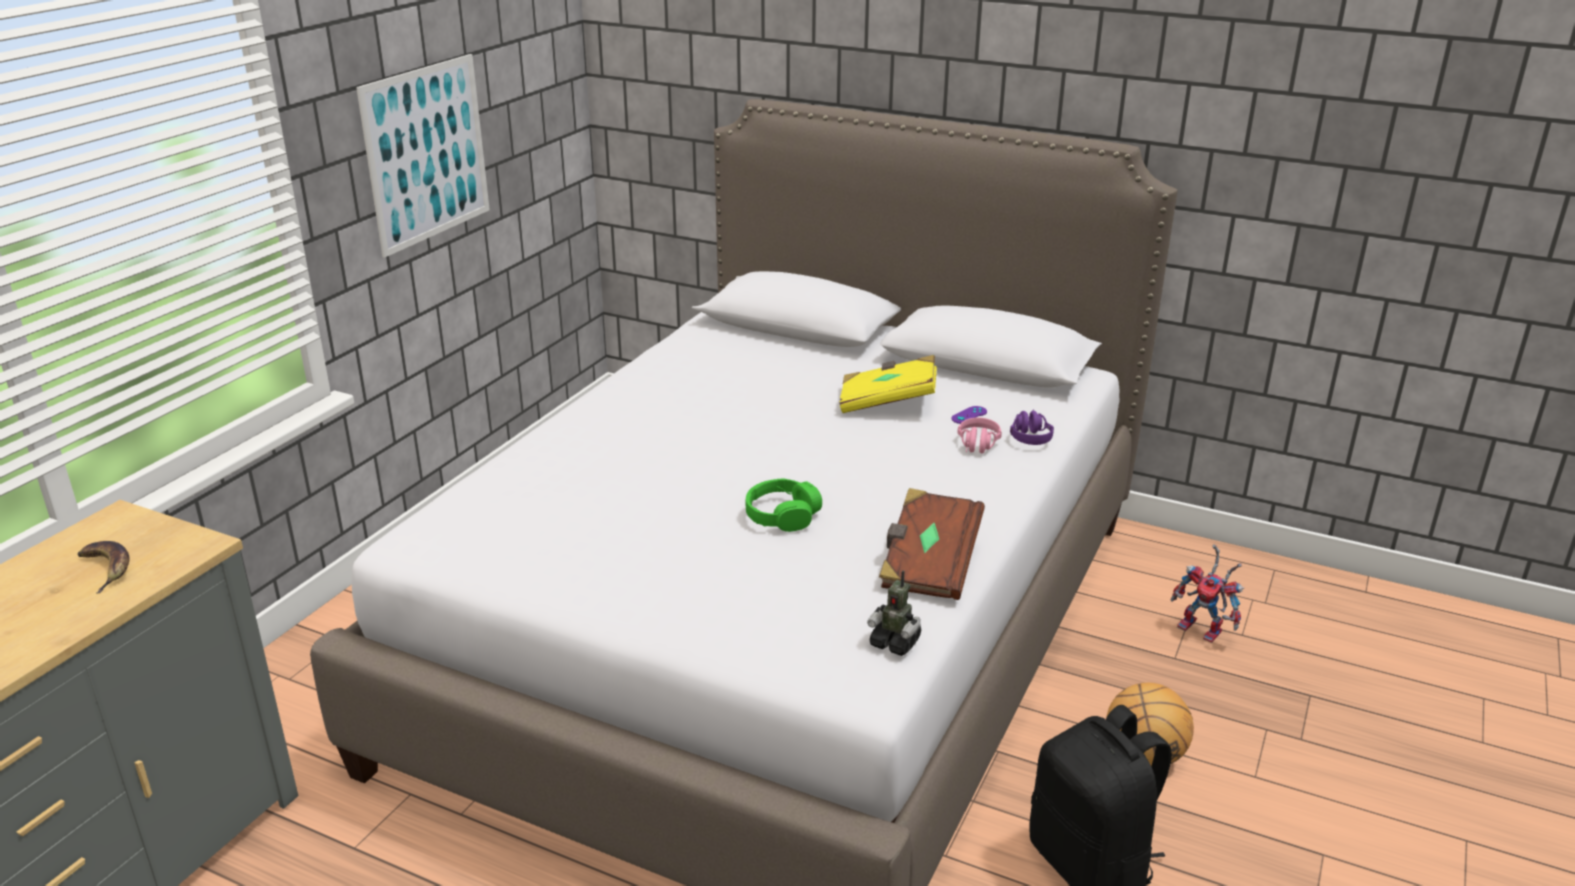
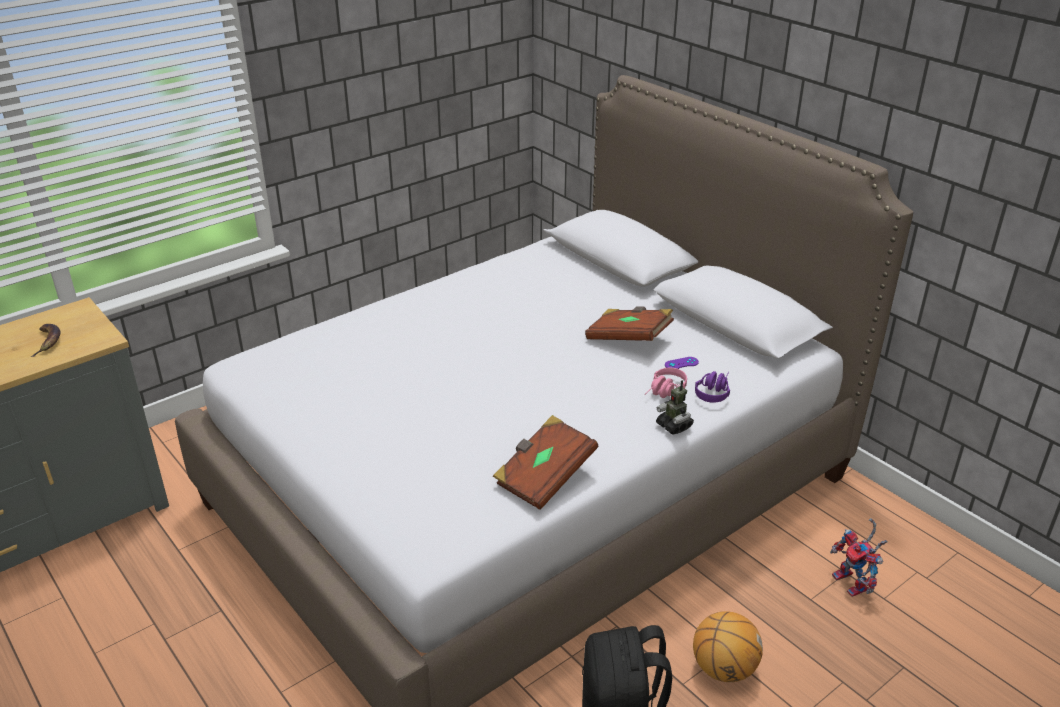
camera: 25 degrees right, 5 degrees up
(427, 153) = (373, 88): picture -> none
(782, 515) = (478, 409): green headphones -> none
(887, 403) = (629, 338): yellow book -> brown book
(895, 643) = (470, 528): toy robot -> toy robot (674, 426)

